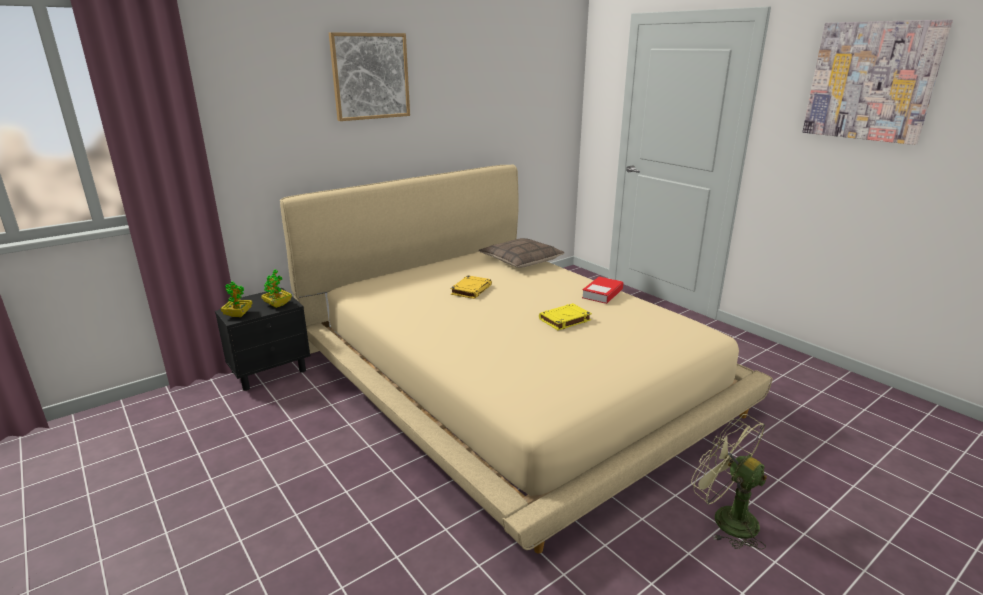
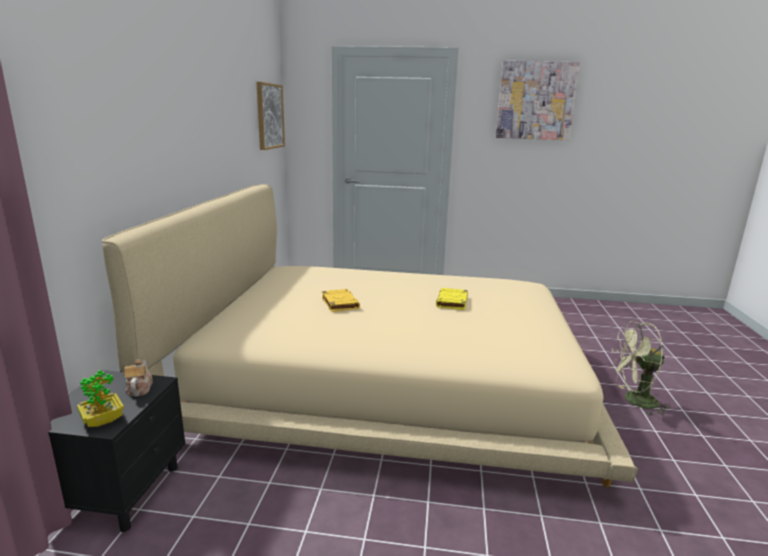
camera: 45 degrees left, 5 degrees down
(278, 304) = (139, 388): potted plant -> teapot
(370, 76) = (159, 80): picture -> picture (269, 116)
(520, 260) = (325, 271): pillow -> none
(602, 294) = (434, 278): book -> none

